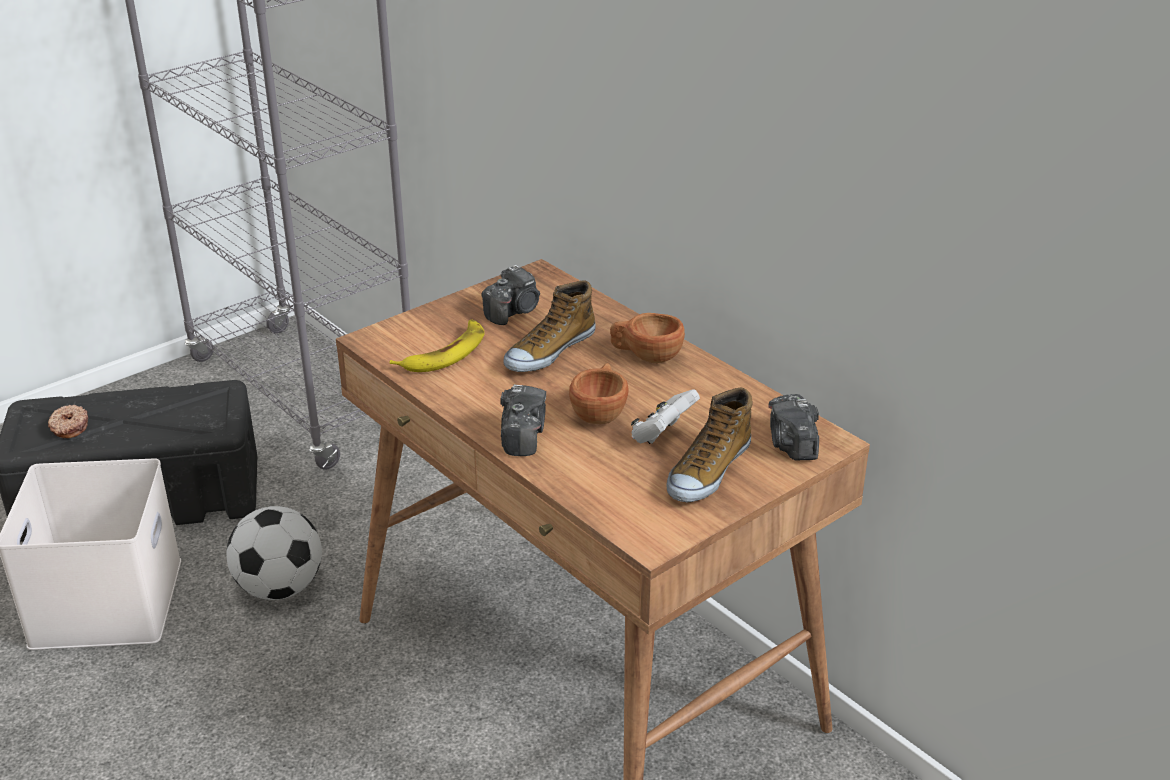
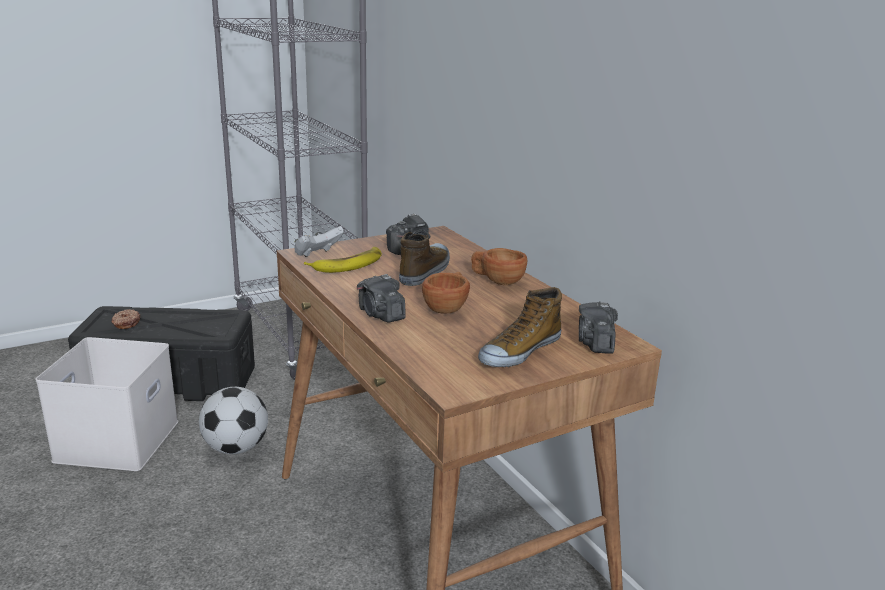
camera: 10 degrees right, 10 degrees down
(522, 436) = (380, 315): camera -> camera turned 135 degrees clockwise
(549, 351) = (425, 271): shoe -> shoe turned 150 degrees clockwise
(662, 435) = (491, 326): white game controller -> white game controller (317, 254)

